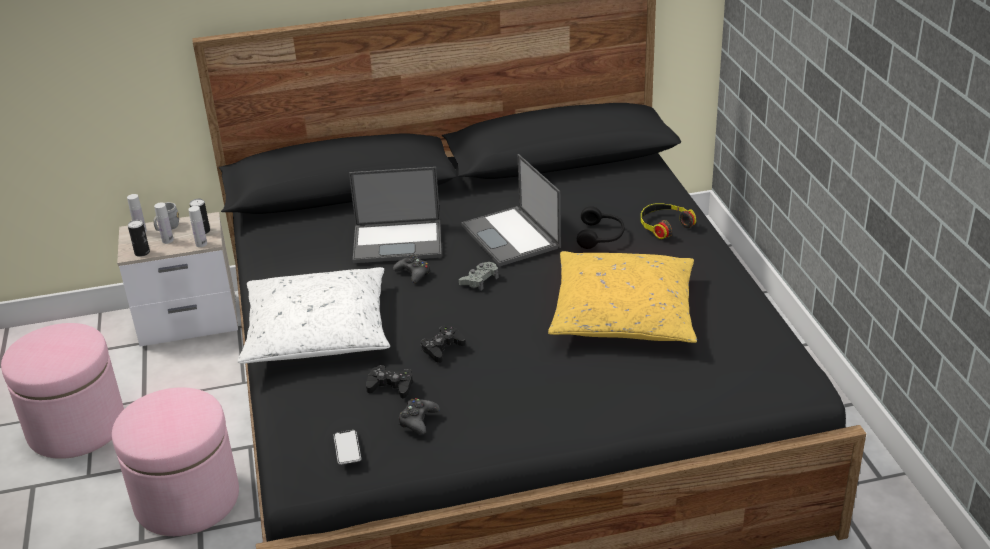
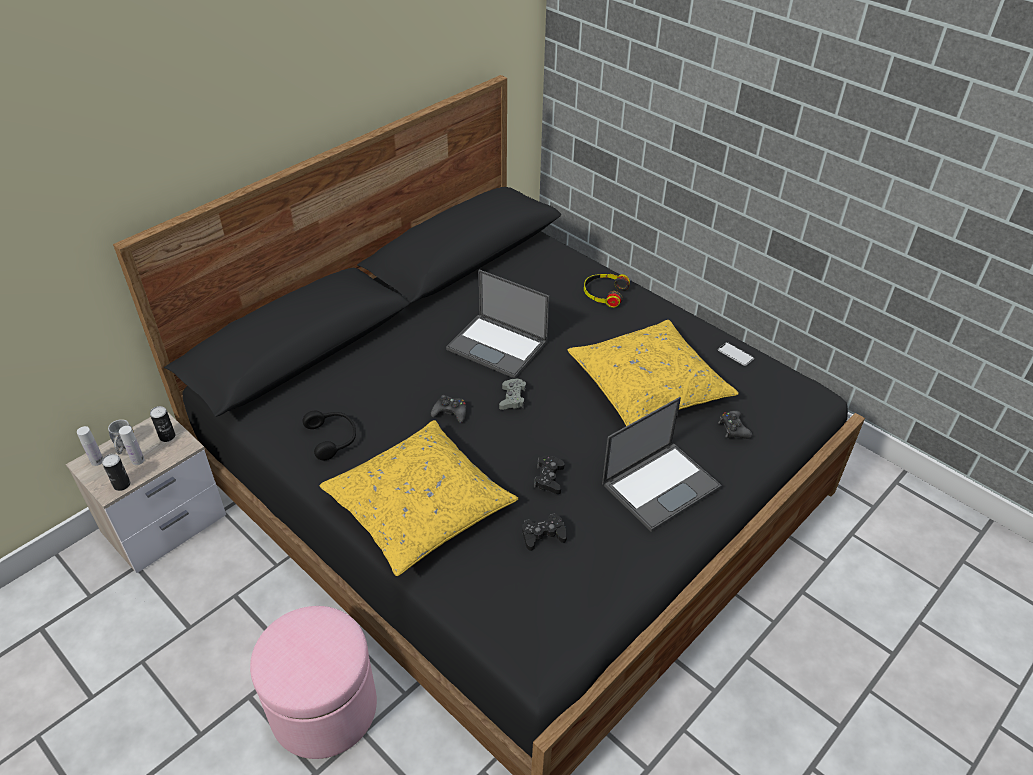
camera: 35 degrees left, 10 degrees up
(76, 427) = (141, 689): pink ottoman -> none
(201, 244) = (179, 451): white bottle -> none
(317, 331) = (419, 506): white pillow -> yellow pillow
(347, 448) = (562, 613): phone -> phone (735, 354)
(399, 241) = (406, 385): laptop -> laptop (661, 485)
(418, 420) = (593, 557): black game controller -> black game controller (733, 429)
(601, 236) = (567, 320): black headphones -> black headphones (333, 438)

